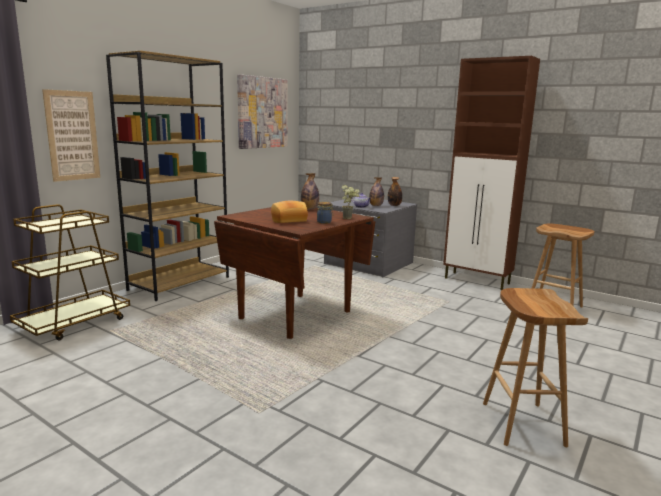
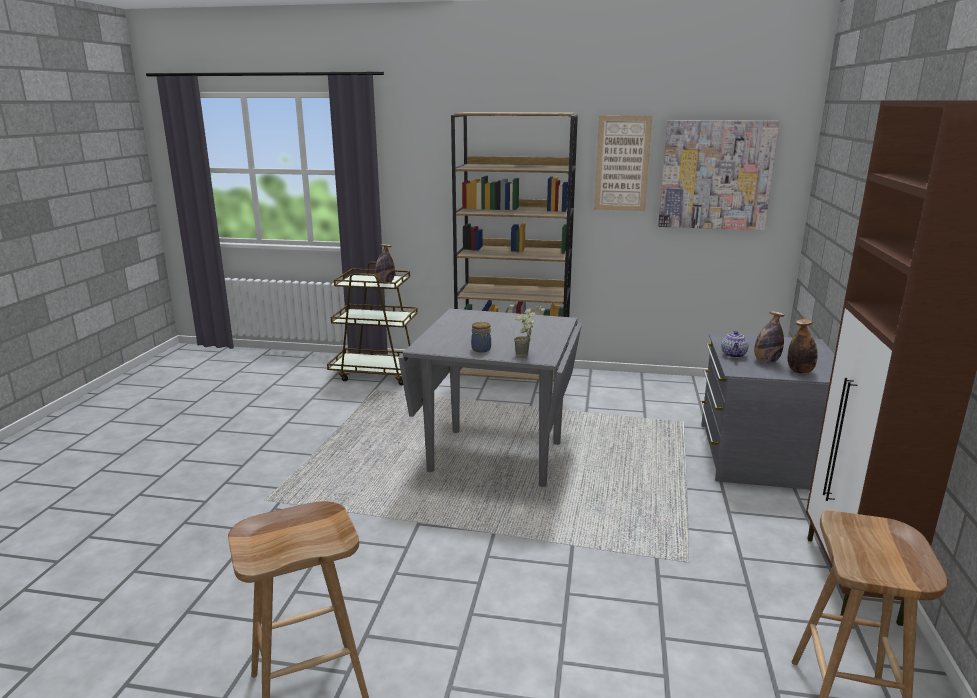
camera: 65 degrees right, 5 degrees up
(72, 136) = (427, 198): picture -> picture (622, 163)
(288, 220) = (468, 334): bread -> none
(296, 315) = (495, 457): brown dining table -> grey dining table
(309, 209) = (550, 330): bottle -> bottle (385, 283)

